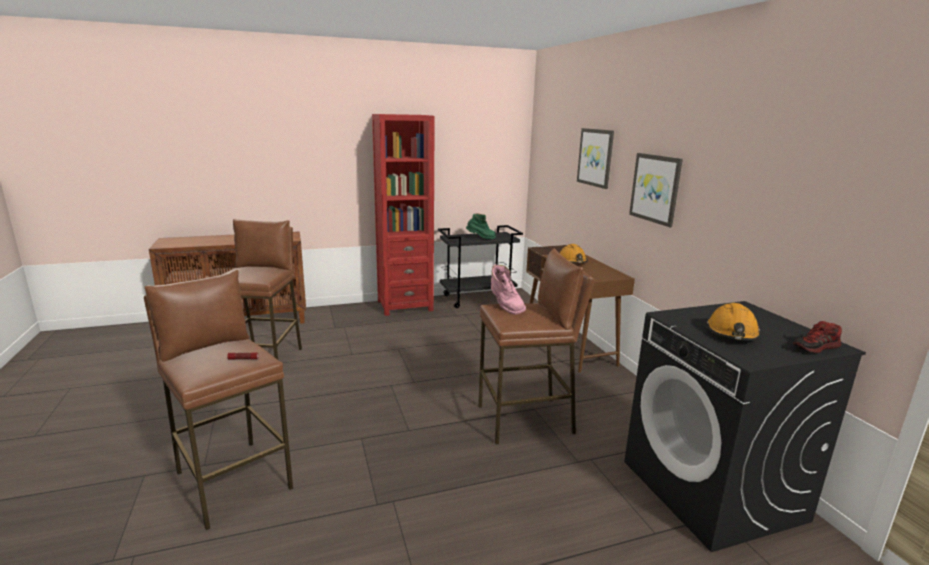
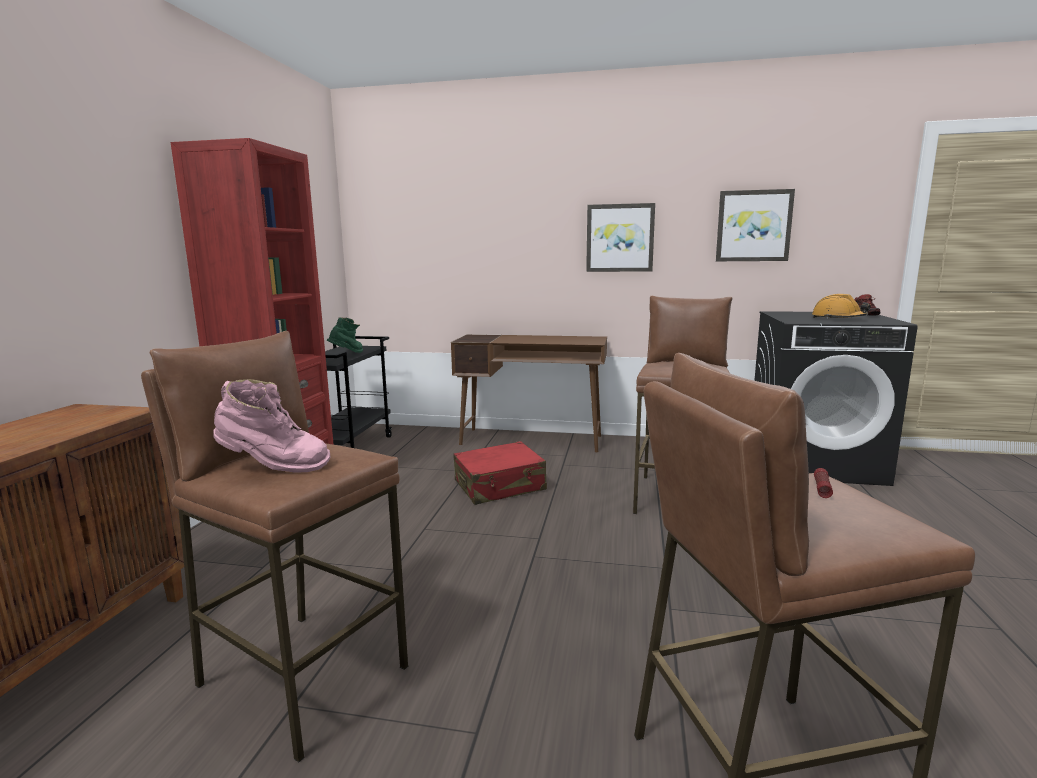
camera: 60 degrees left, 5 degrees down
(473, 353) = (500, 486): none -> red suitcase
(505, 307) = (662, 368): pink boot -> pink boot (273, 468)
(572, 261) = (530, 339): orange hard hat -> none
(595, 157) = (507, 219): picture -> picture (753, 226)

